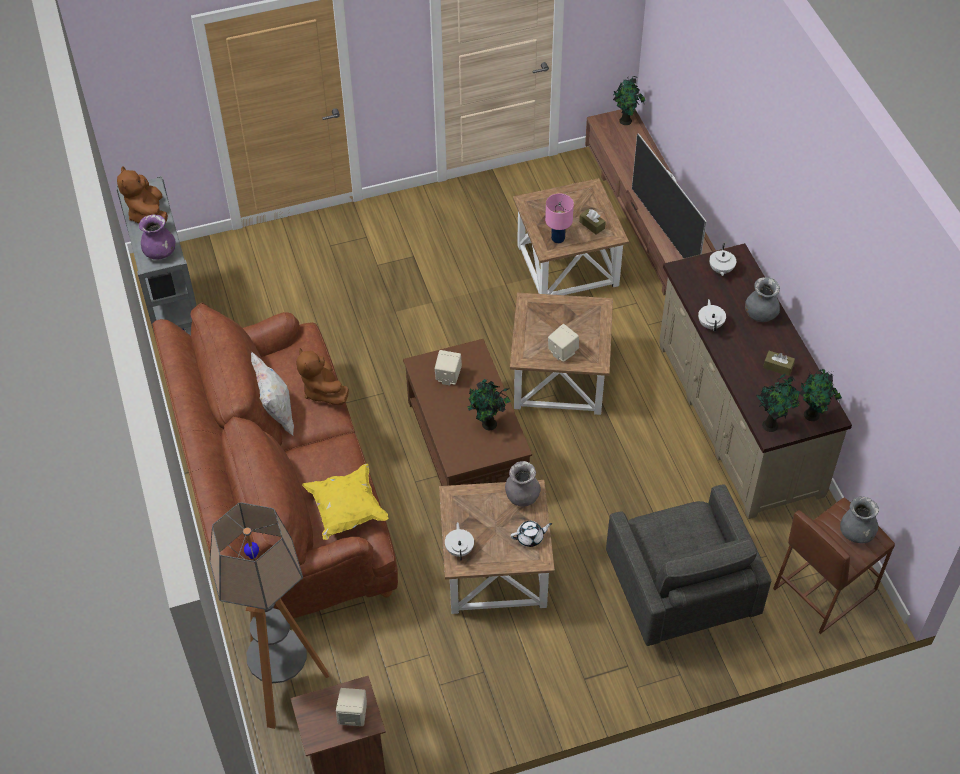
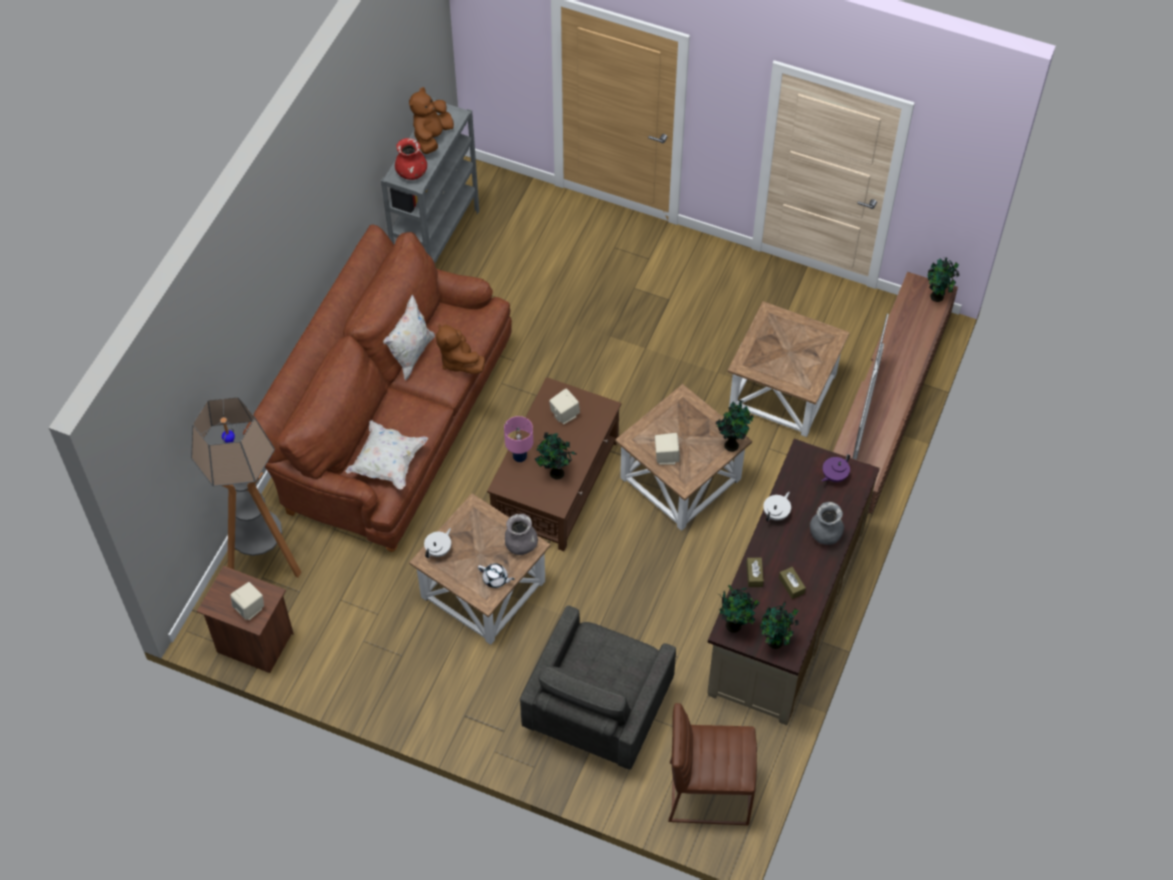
camera: 40 degrees right, 5 degrees up
(160, 253) = (412, 173): purple vase -> red vase
(323, 390) = (458, 360): brown plush toy -> brown plush toy turned 45 degrees counterclockwise
(347, 510) = (388, 463): yellow pillow -> white pillow
(558, 239) = (761, 362): pink table lamp -> pink table lamp (520, 457)
(592, 225) = (800, 368): brown tissue box -> brown tissue box (754, 575)
(601, 310) = (731, 444): none -> potted plant
(720, 270) = (834, 476): white teapot -> purple teapot
(856, 533) = (729, 759): grey vase -> none

